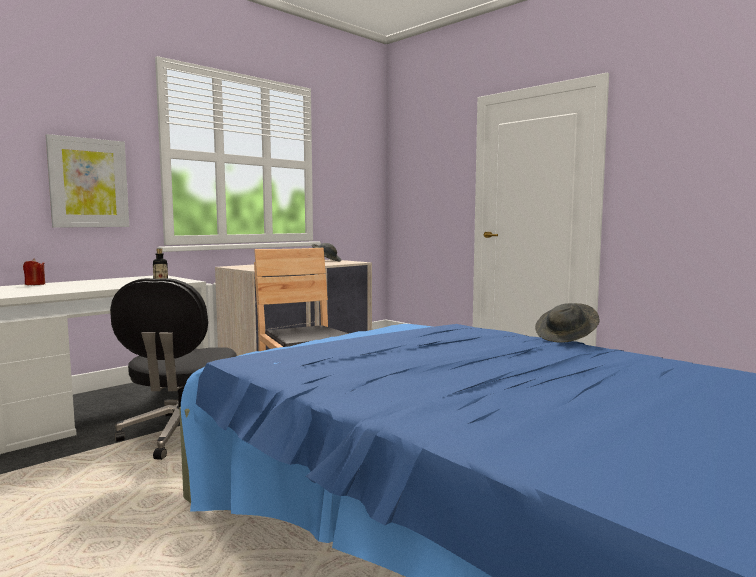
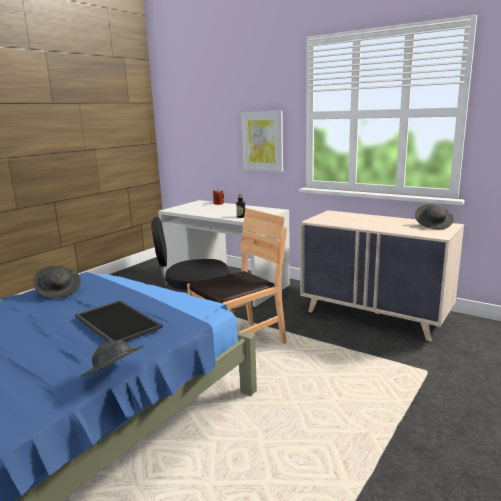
camera: 80 degrees right, 10 degrees up
(313, 363) = (59, 291): none -> grey hat
(450, 339) = (115, 322): none -> tray

